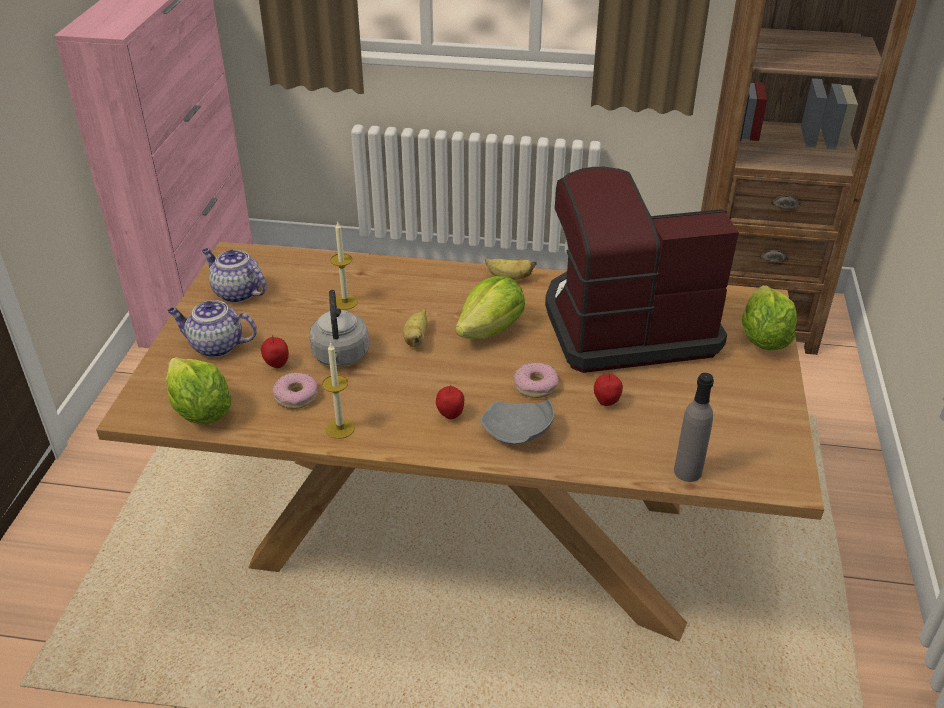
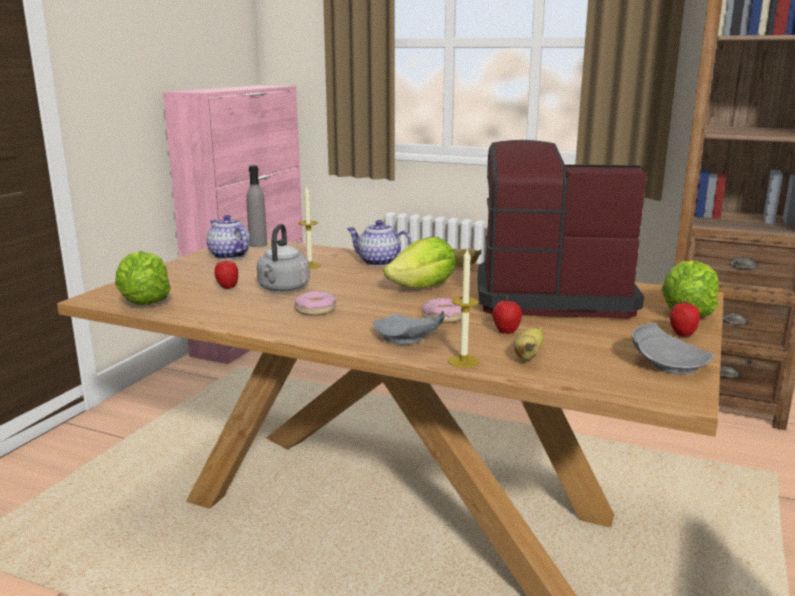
camera: 15 degrees right, 20 degrees down
(215, 346) = (188, 275): teapot -> teapot (378, 262)
(296, 396) = (228, 303): donut -> donut (315, 310)
(340, 428) = (250, 321): candle -> candle (463, 361)
(416, 338) = (354, 286): banana -> banana (528, 356)
(450, 415) = (352, 324): apple -> apple (682, 335)
(687, 472) = (568, 379): grey bottle -> grey bottle (258, 245)
(766, 430) = (667, 364): none -> grey plate

